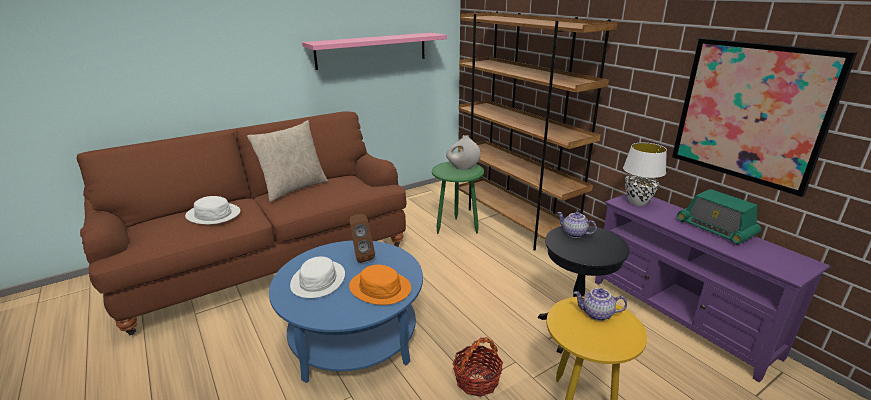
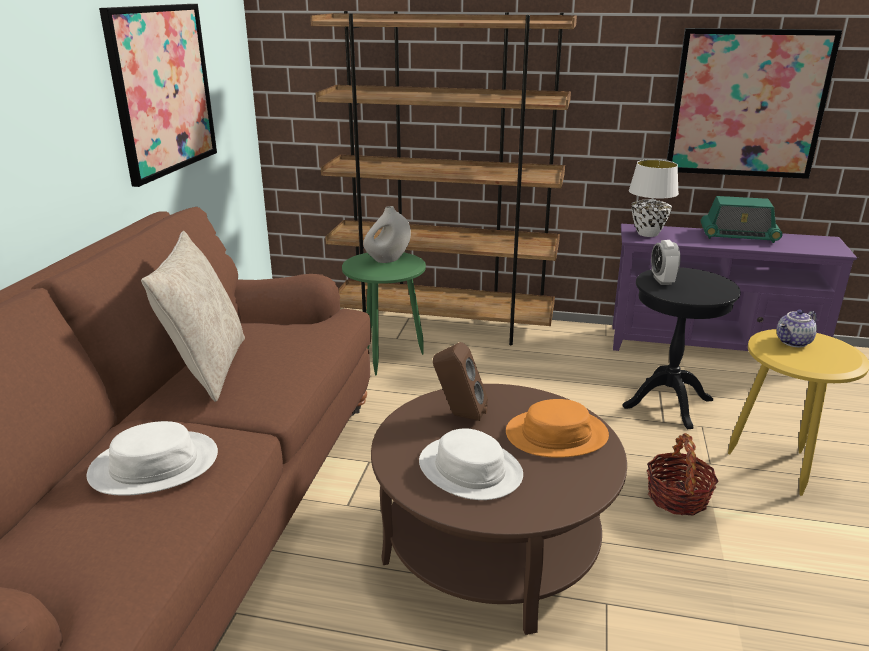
camera: 45 degrees left, 0 degrees up
(354, 336) = (492, 544): blue coffee table -> brown coffee table
(372, 50) = (163, 90): pink shelf -> picture
(574, 234) = (662, 280): teapot -> alarm clock

